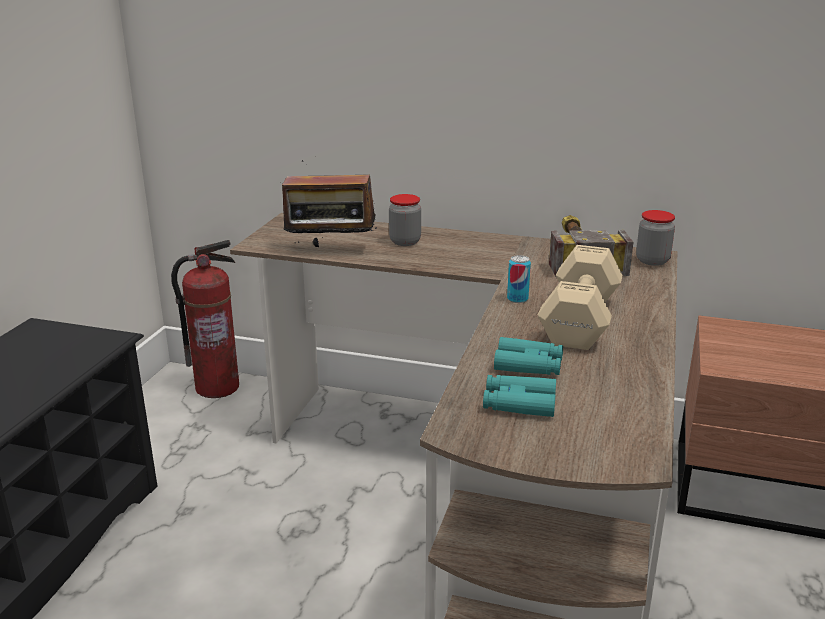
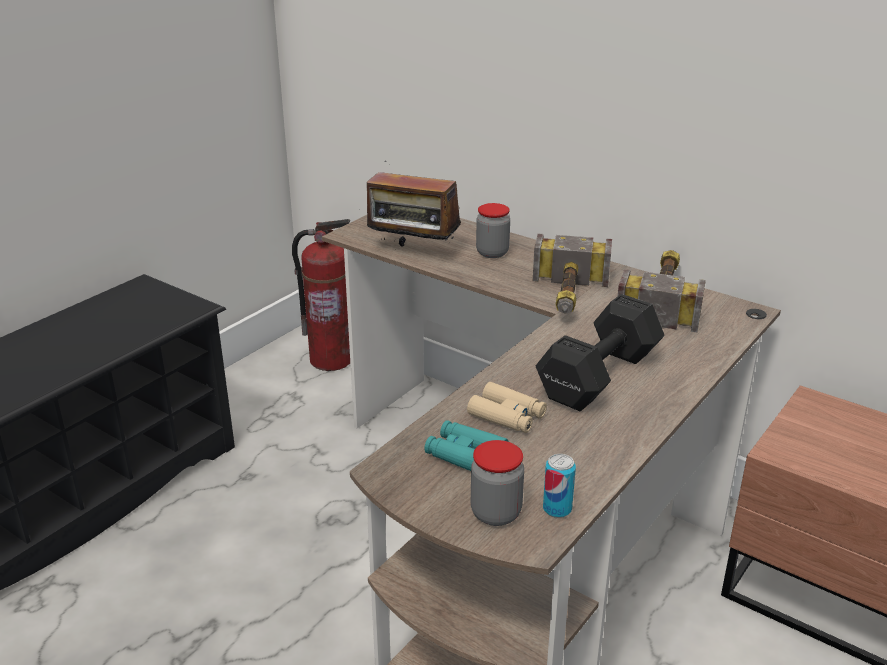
camera: 20 degrees right, 5 degrees up
(500, 265) = (568, 296): none -> hammer
(517, 299) = (554, 339): can -> can (557, 509)
(528, 365) = (507, 416): turquoise binoculars -> beige binoculars
(581, 319) = (602, 375): beige dumbbell -> black dumbbell
(652, 261) = (738, 318): jar -> jar (496, 513)

